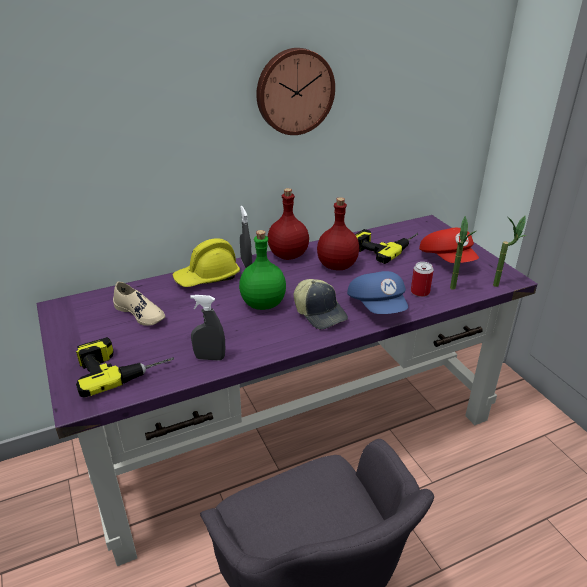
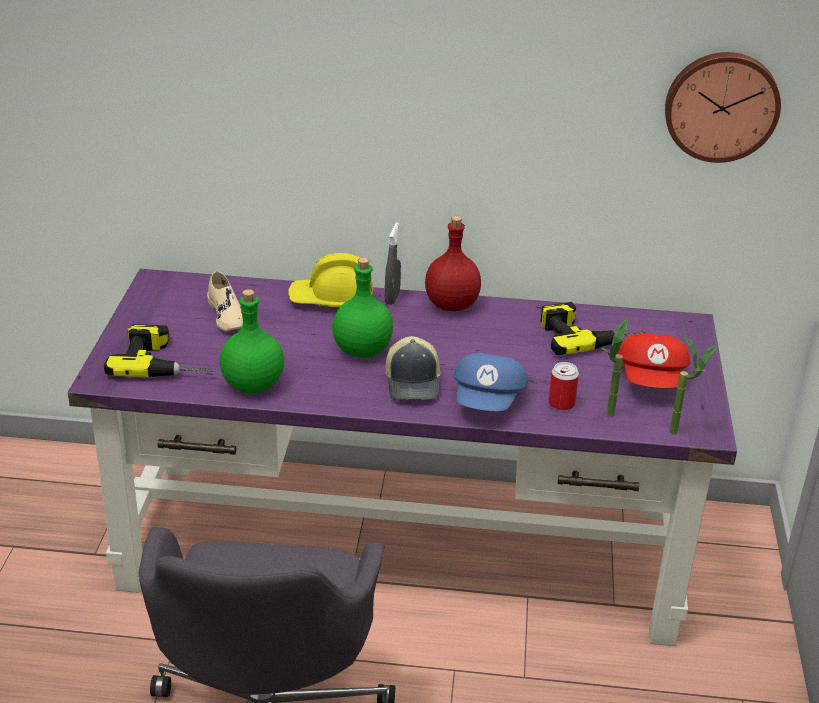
camera: 30 degrees right, 0 degrees up
(210, 358) = (252, 384): grey spray bottle -> green bottle
(294, 91) = (492, 95): wall clock -> wall clock (721, 105)
(336, 266) = (495, 338): red bottle -> none

